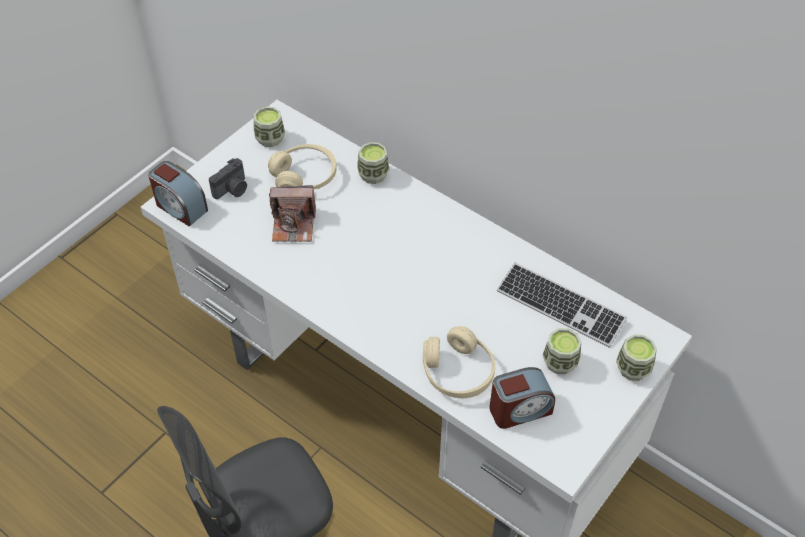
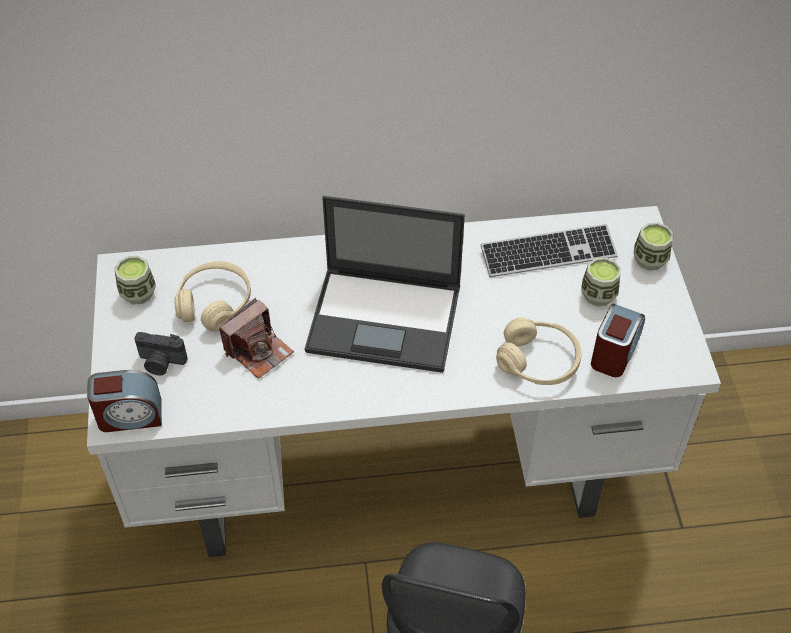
camera: 45 degrees left, 0 degrees up
(232, 190) = (161, 363): camera -> camera turned 105 degrees clockwise
(373, 175) = (274, 258): cup -> none
(393, 265) = (386, 319): none -> laptop

